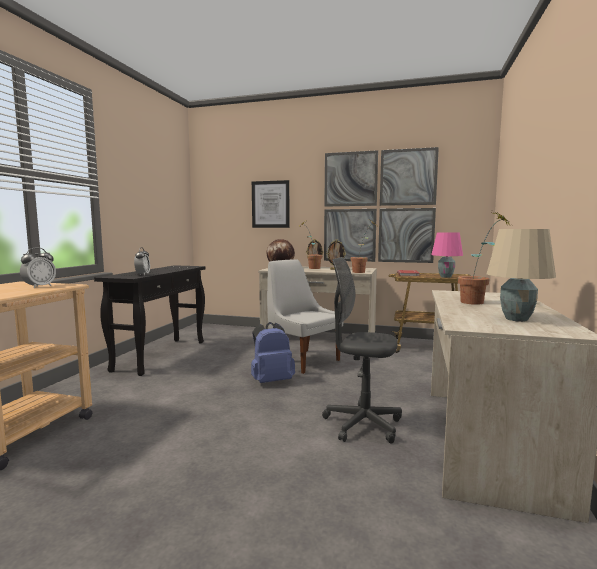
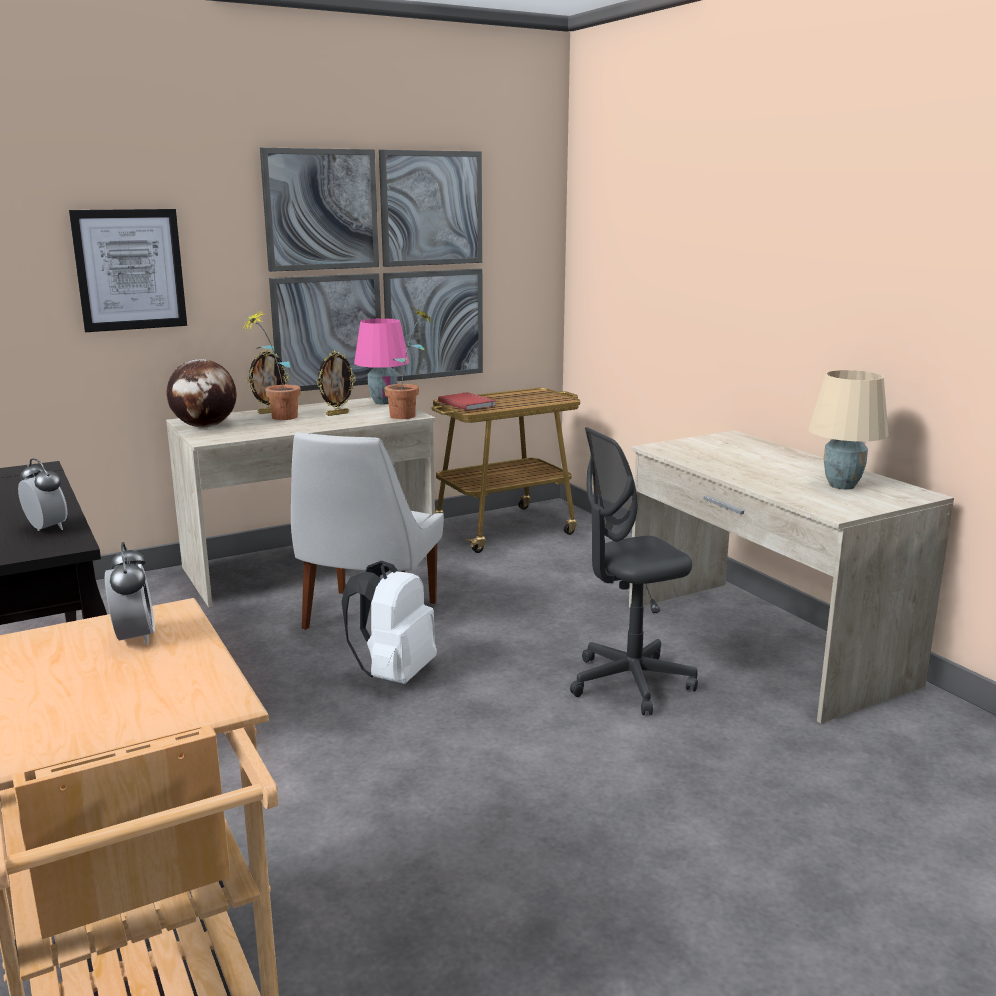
camera: 45 degrees left, 10 degrees up
(271, 381) = (394, 674): blue backpack -> white backpack
(302, 360) = (368, 618): white chair -> white chair turned 75 degrees counterclockwise
(446, 277) = (536, 401): pink table lamp -> pink table lamp (383, 402)
(479, 302) = (745, 463): potted plant -> none

